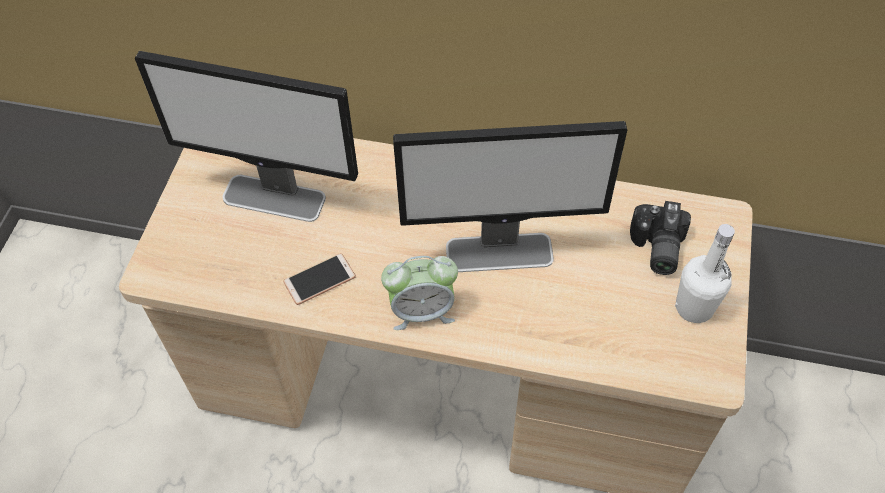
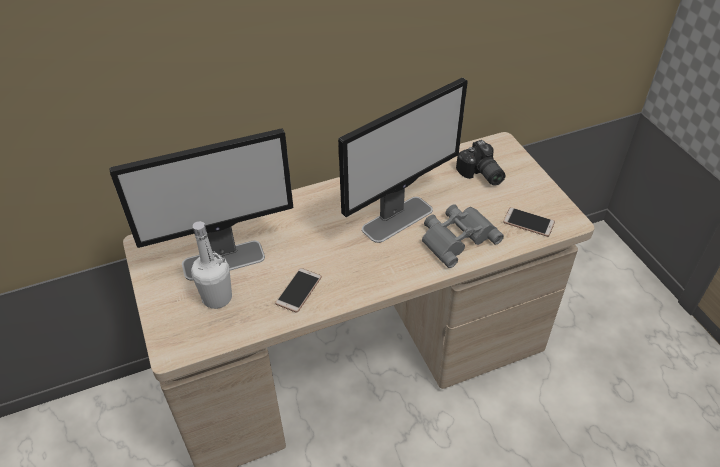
camera: 35 degrees left, 10 degrees down
(422, 311) = (380, 273): alarm clock -> none
(549, 316) = (457, 237): none -> grey binoculars
(657, 349) = (528, 222): none -> phone
(694, 307) = (527, 193): white bottle -> white bottle (217, 298)

